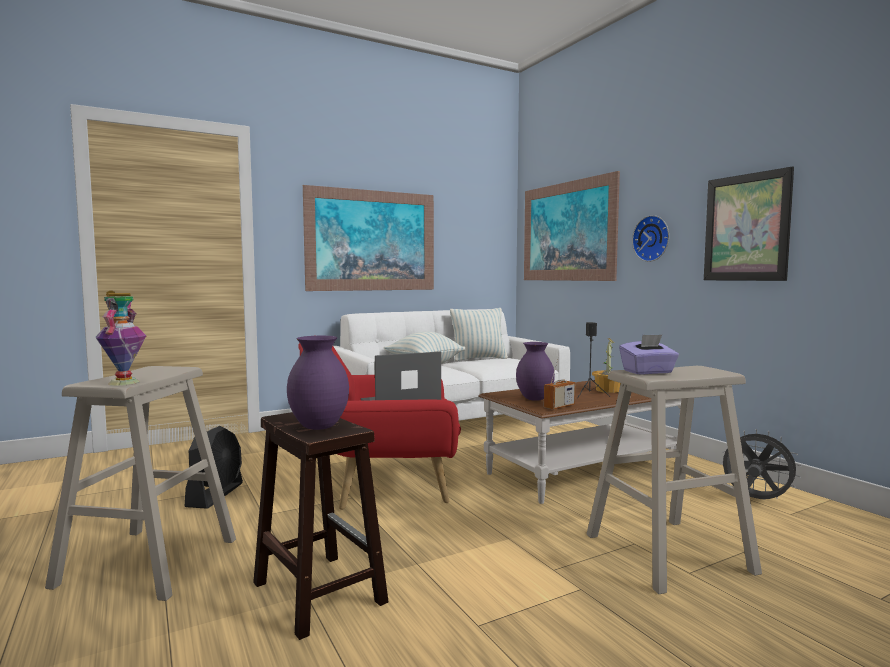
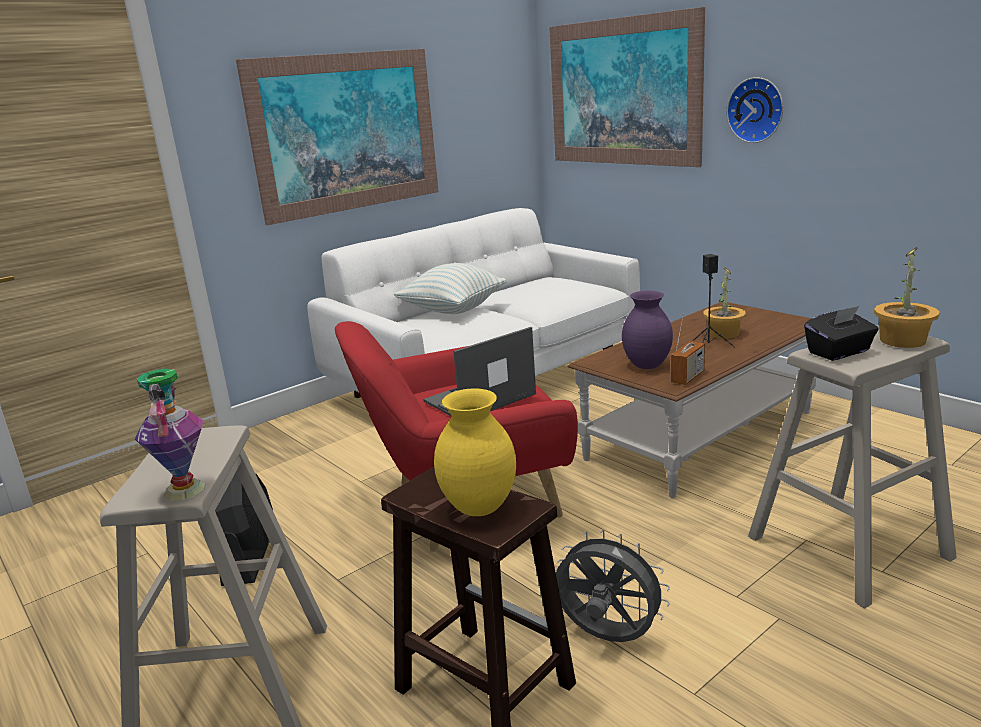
camera: 10 degrees left, 15 degrees up
(319, 427) = (480, 508): purple vase -> yellow vase
(478, 359) = (515, 286): pillow -> none
(648, 372) = (839, 352): purple tissue box -> black tissue box
(706, 371) = (903, 340): none -> potted plant
(746, 227) = (895, 102): picture -> none
(756, 500) = (907, 449): grey fan -> grey fan (607, 638)

